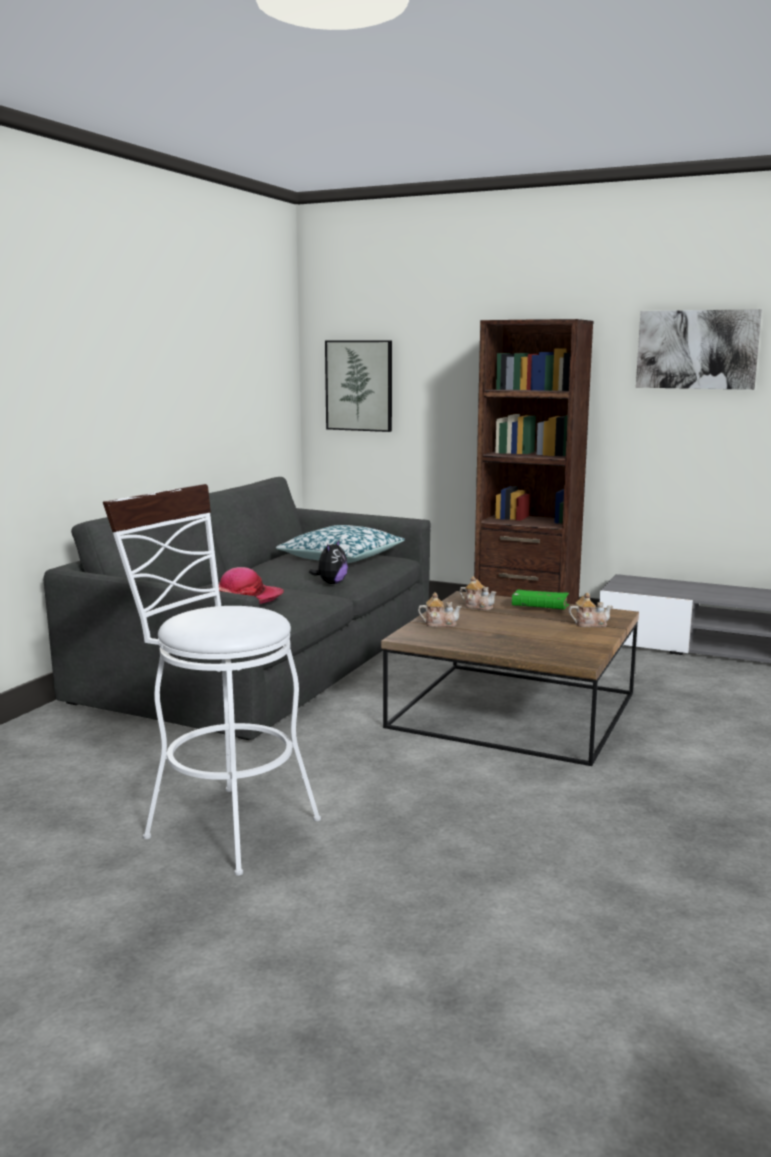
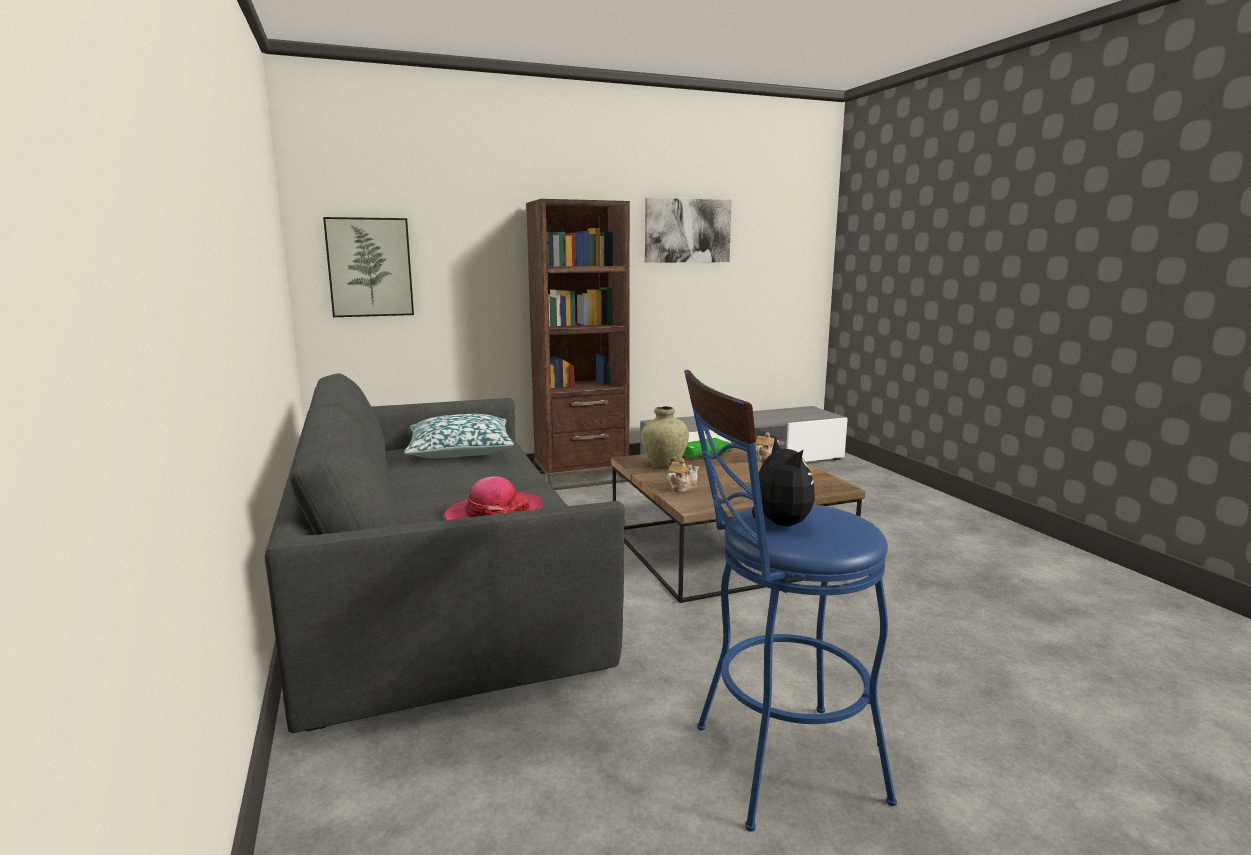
camera: 45 degrees left, 0 degrees up
(221, 824) = (773, 765): white stool -> blue stool
(331, 583) = (507, 477): plush toy -> plush toy (778, 524)
(478, 606) = (664, 466): teapot -> beige vase

